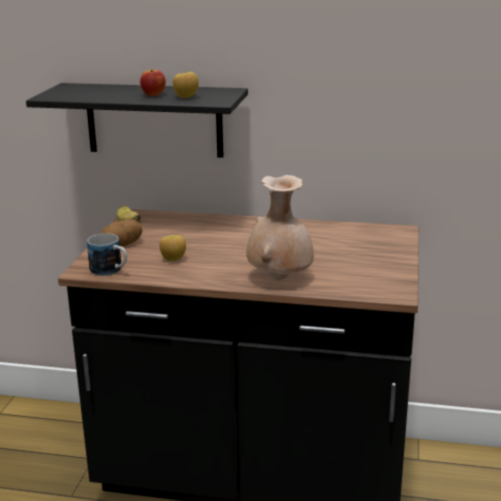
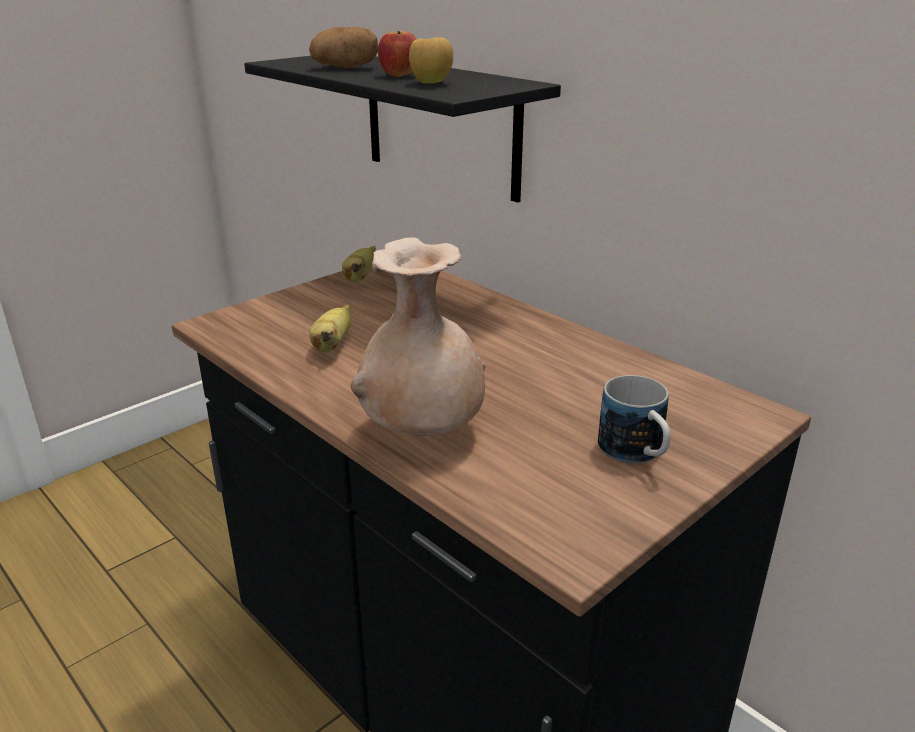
camera: 35 degrees right, 5 degrees up
(111, 271) = (235, 336): mug -> mug (636, 455)
(122, 245) = (311, 302): potato -> potato (345, 67)
(173, 259) = (332, 344): apple -> banana

